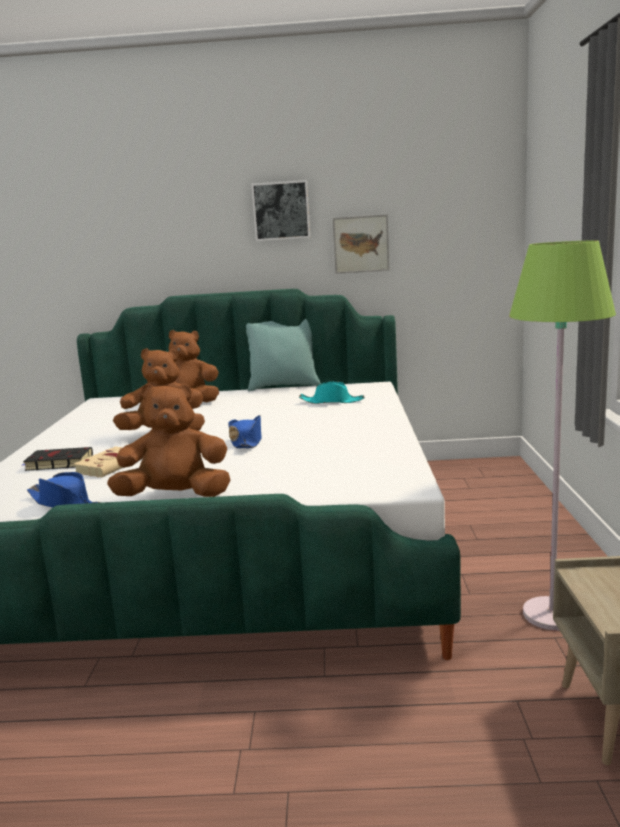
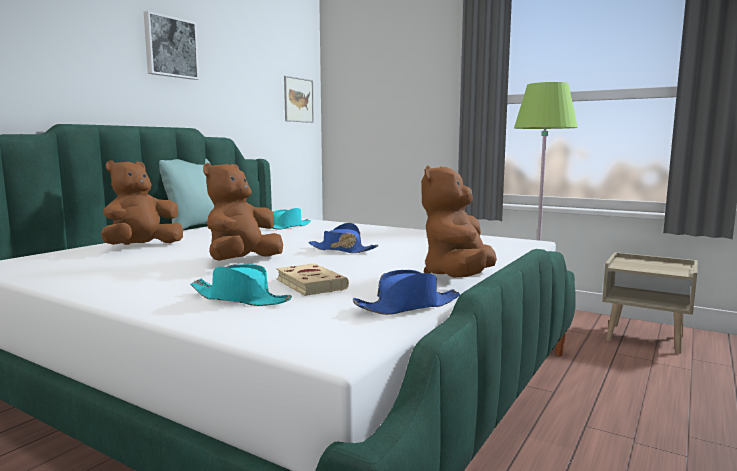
camera: 60 degrees left, 5 degrees down
(57, 463) = (240, 299): black book -> turquoise hat
(361, 244) = (232, 93): picture -> picture (298, 100)

